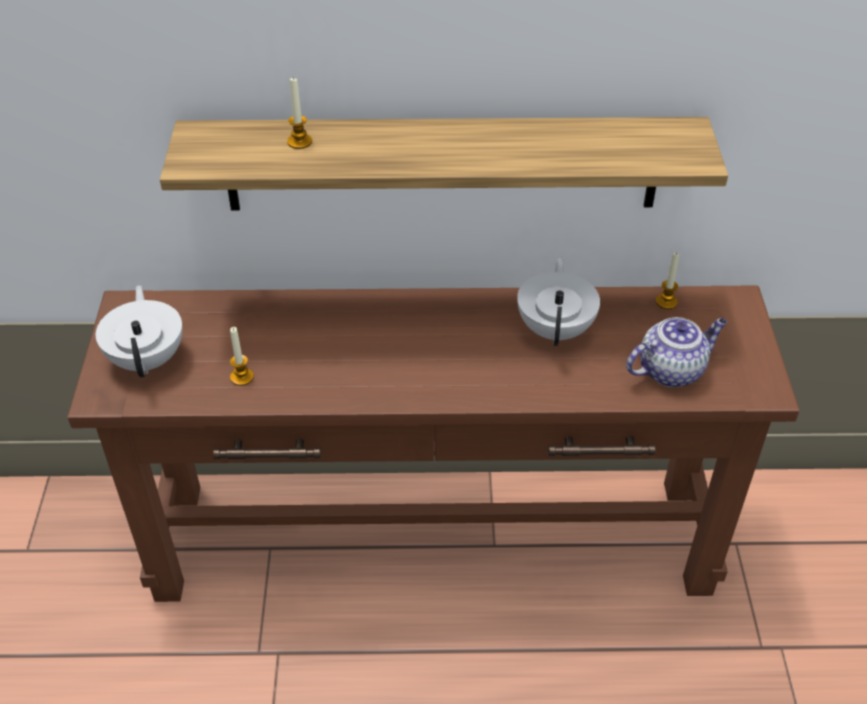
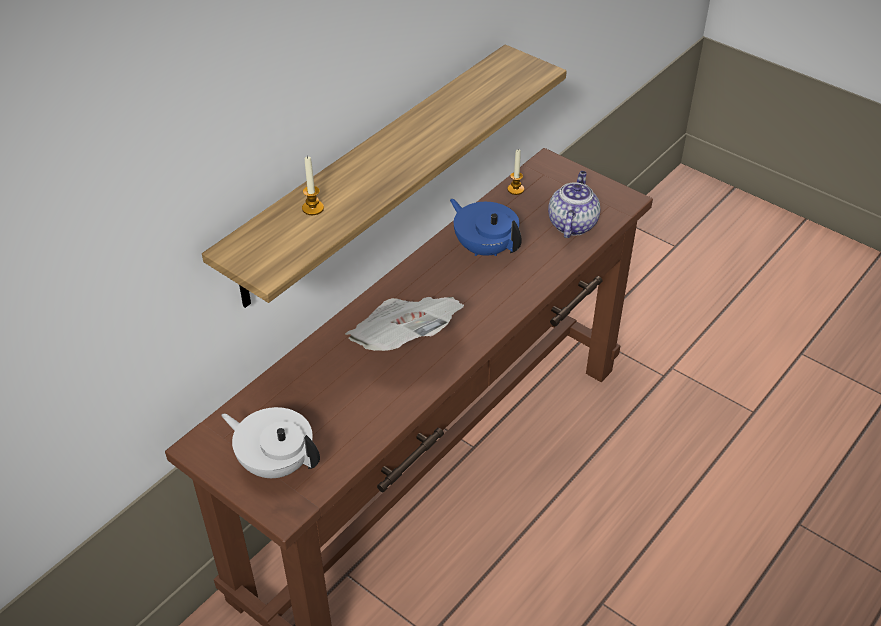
camera: 50 degrees left, 0 degrees up
(242, 377) = (356, 420): candle -> none
(368, 350) = (403, 341): none -> newspaper
(556, 329) = (485, 247): white teapot -> blue teapot

